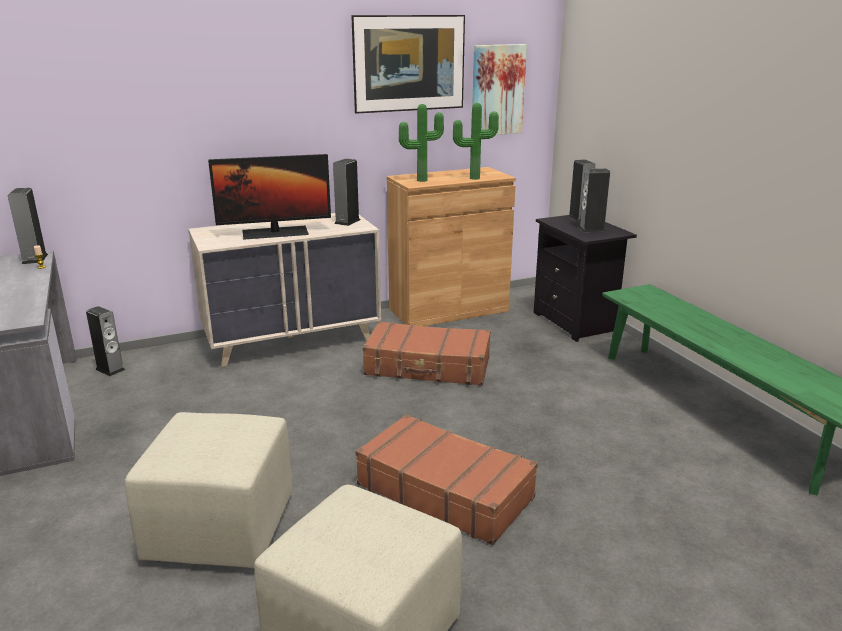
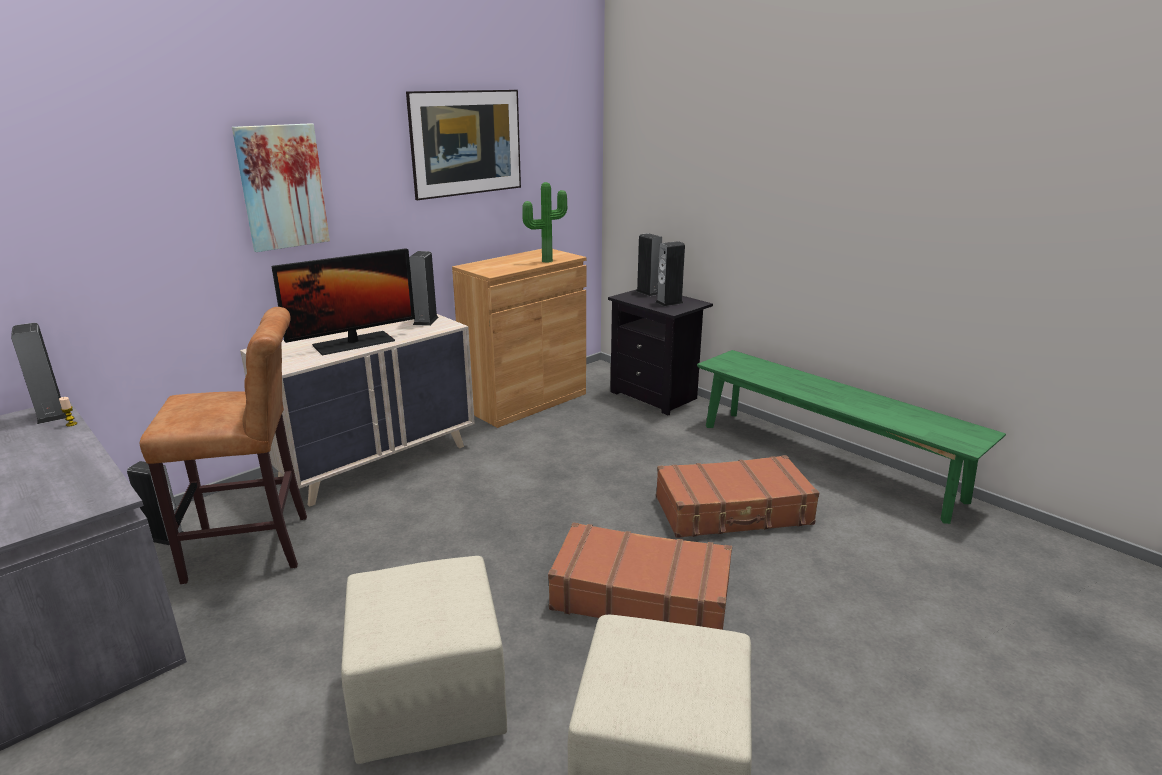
camera: 20 degrees left, 0 degrees up
(166, 389) = (256, 547): none -> brown stool
(421, 180) = (494, 268): potted plant -> none
(428, 367) = (542, 466): brown suitcase -> brown suitcase (733, 511)
(497, 90) = (550, 167): picture -> picture (282, 187)

